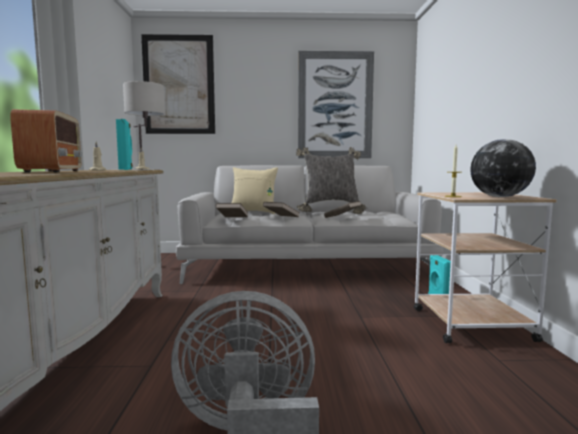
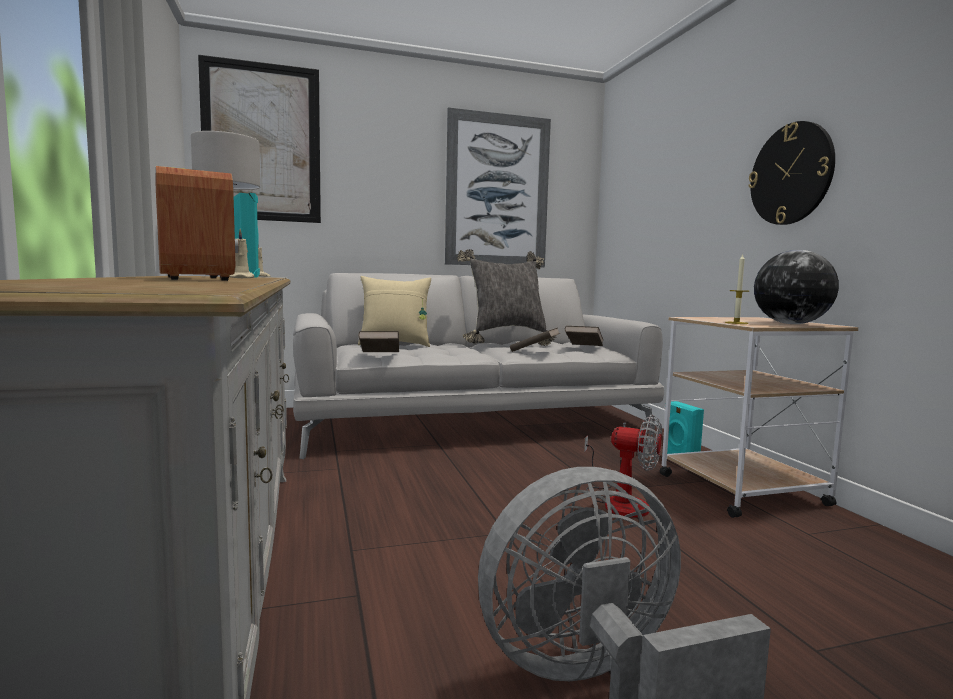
camera: 15 degrees left, 0 degrees up
(281, 217) = (450, 352): brown book -> brown book (583, 347)
(367, 325) = (619, 501): none -> fan
(518, 79) = (791, 174): none -> wall clock

